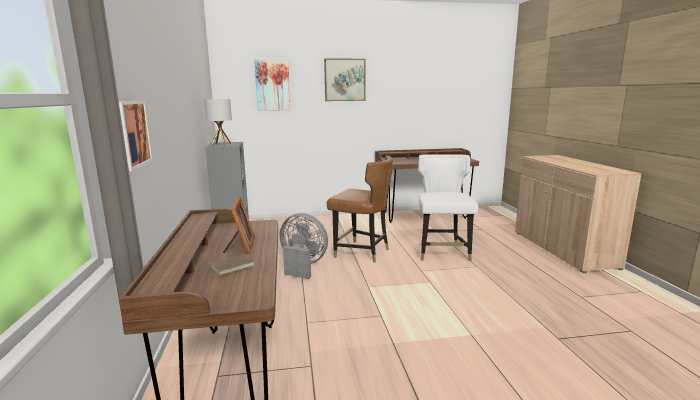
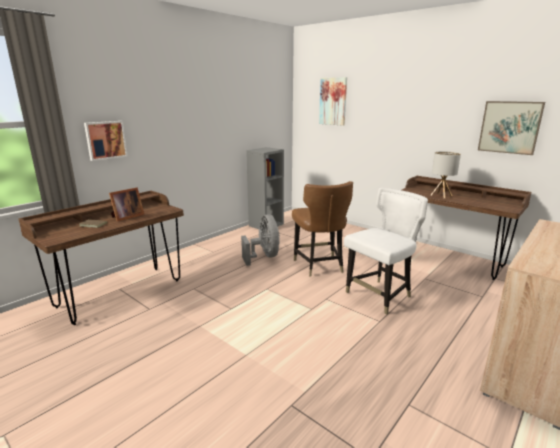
camera: 50 degrees right, 5 degrees up
(221, 144) = (262, 149): table lamp -> table lamp (441, 195)
(344, 80) = (395, 98): picture -> picture (509, 127)

